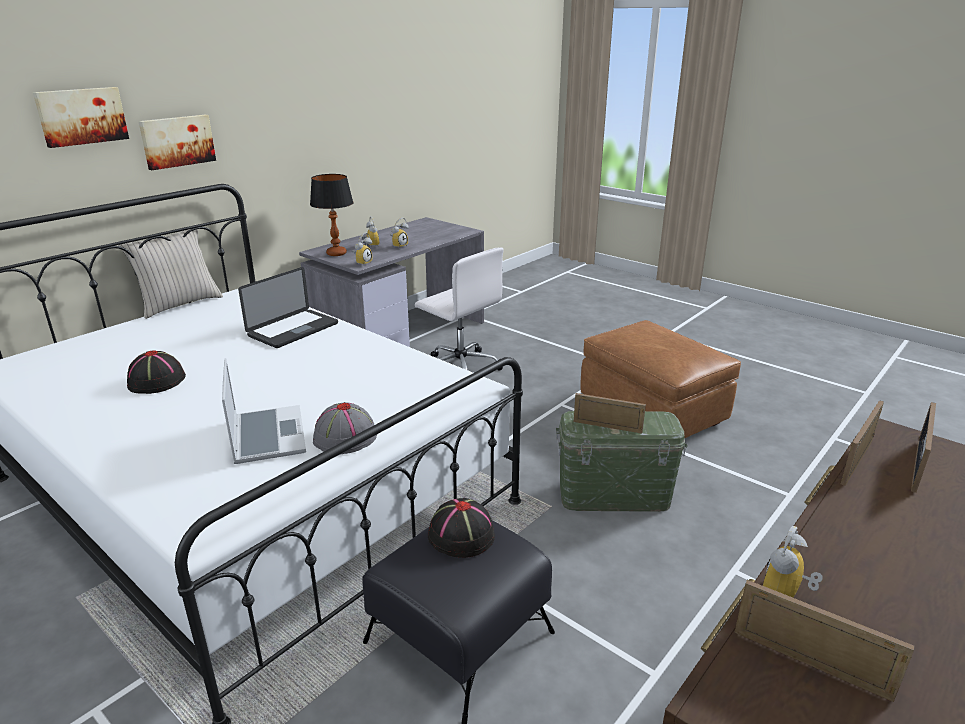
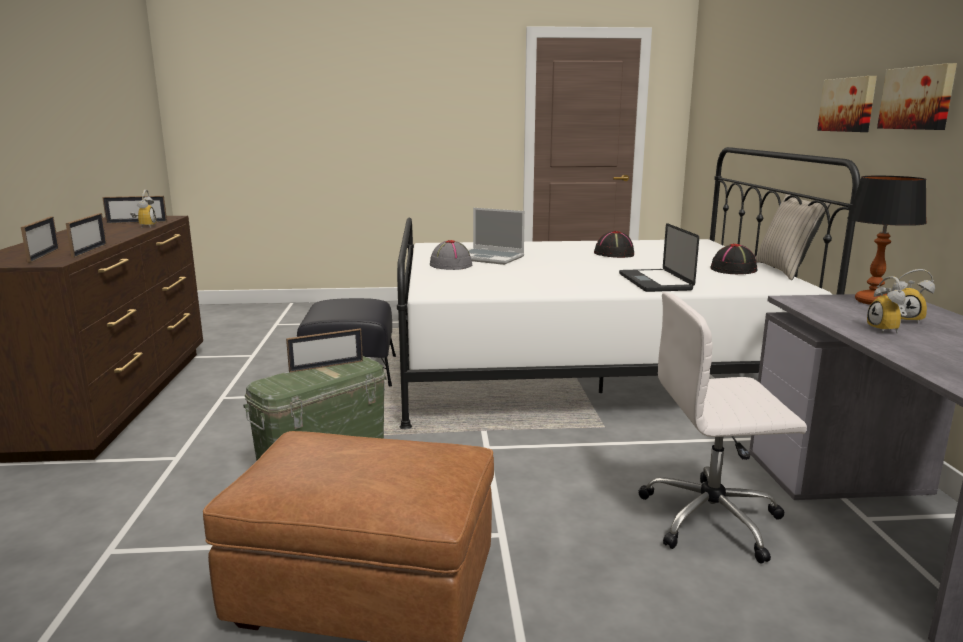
camera: 135 degrees right, 10 degrees down
(81, 116) = (804, 73): picture -> picture (918, 98)
(362, 263) = (803, 302): alarm clock -> none
(460, 535) = (355, 309): black hat -> black hat (733, 270)

